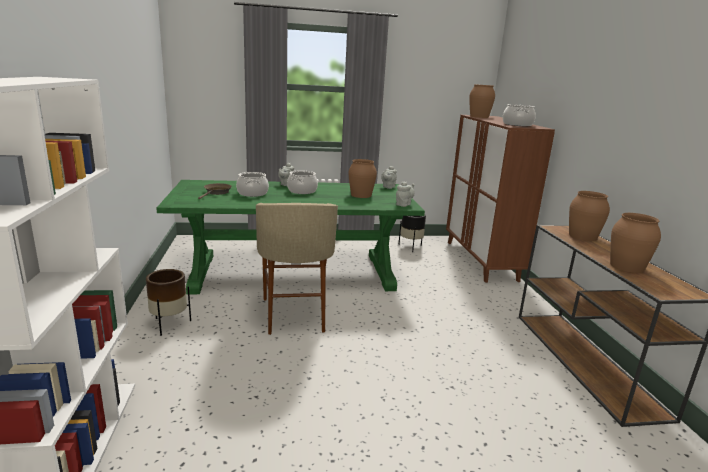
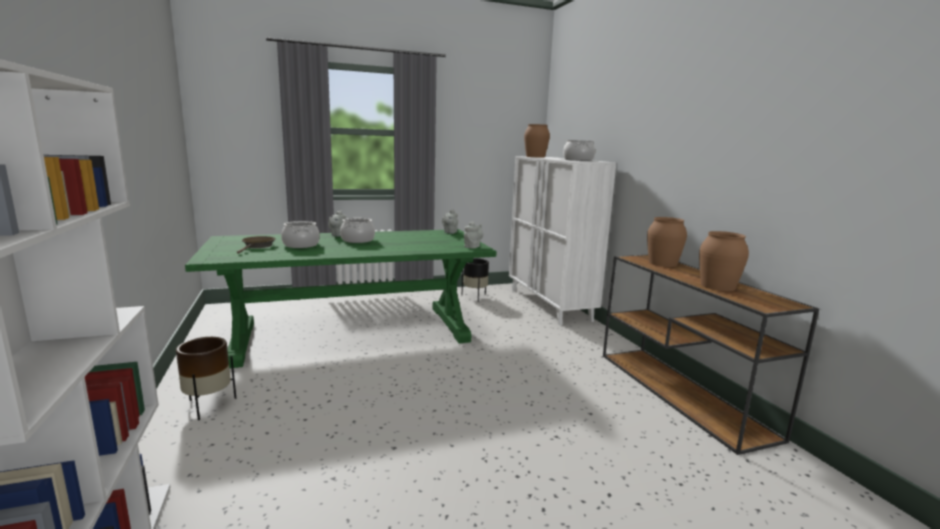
camera: 10 degrees left, 5 degrees down
(295, 315) = (363, 378): beige stool -> none
(361, 195) = (424, 241): brown vase -> none
(481, 260) = (549, 304): brown cabinet -> white cabinet

